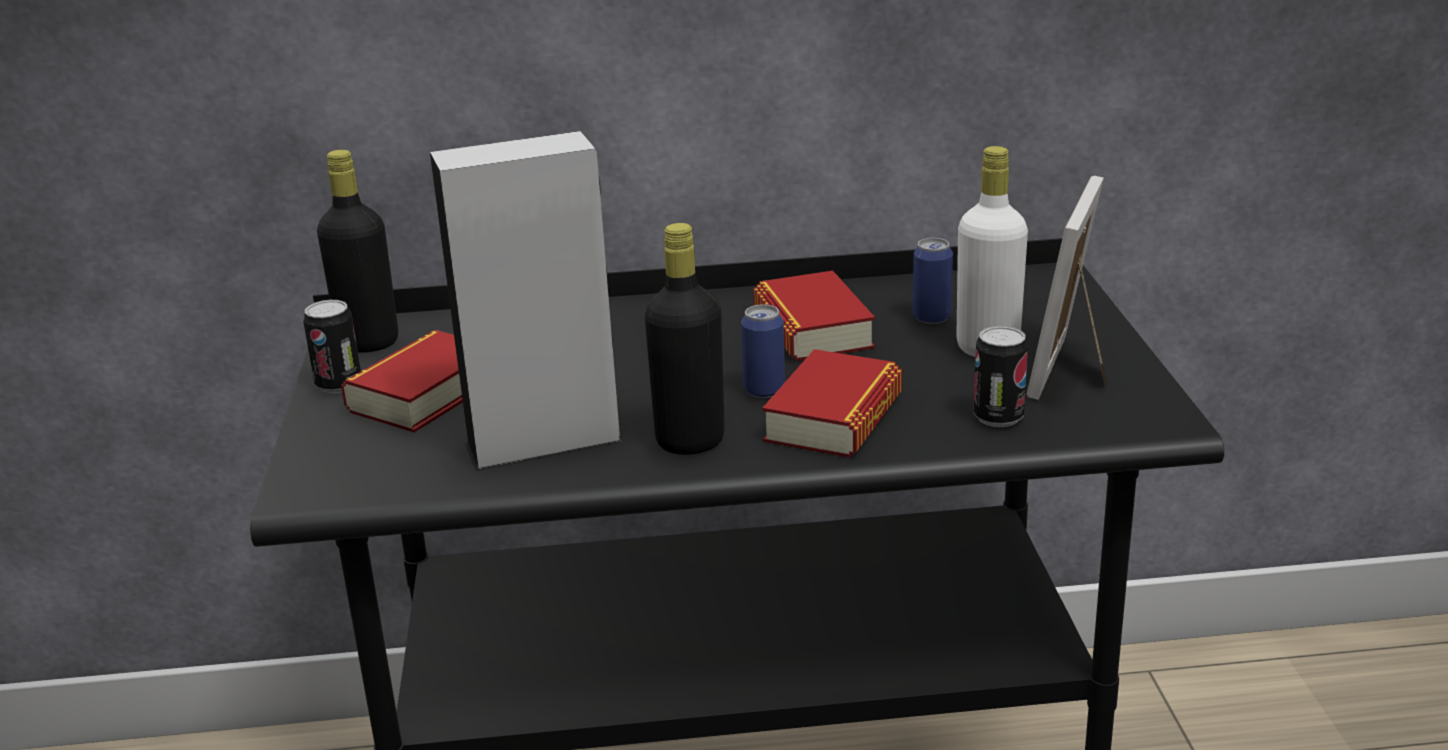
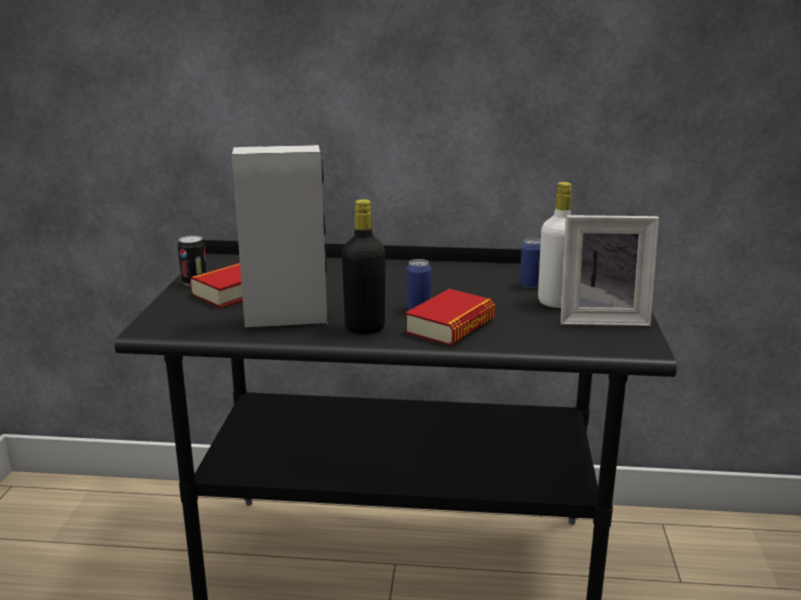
camera: 10 degrees right, 5 degrees down
(369, 342) = (220, 266): black bottle -> none
(812, 329) = (460, 283): book -> none
(998, 417) = (545, 336): can -> none
(1075, 370) = (602, 318): picture frame -> picture frame turned 120 degrees counterclockwise

